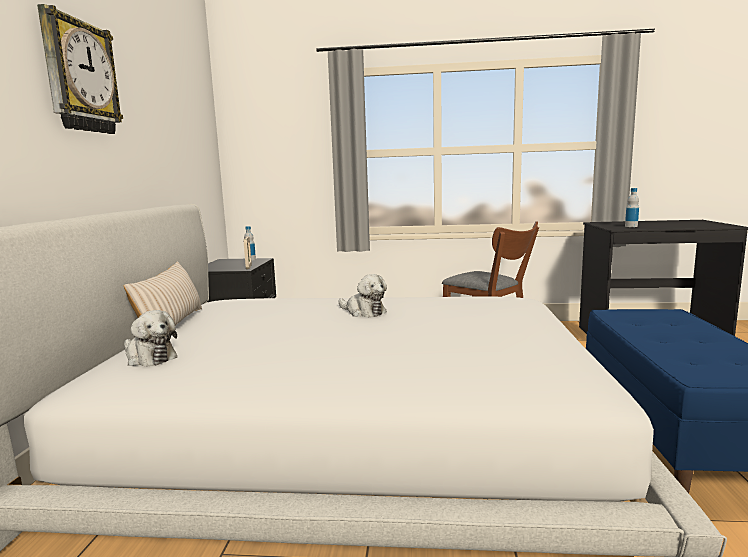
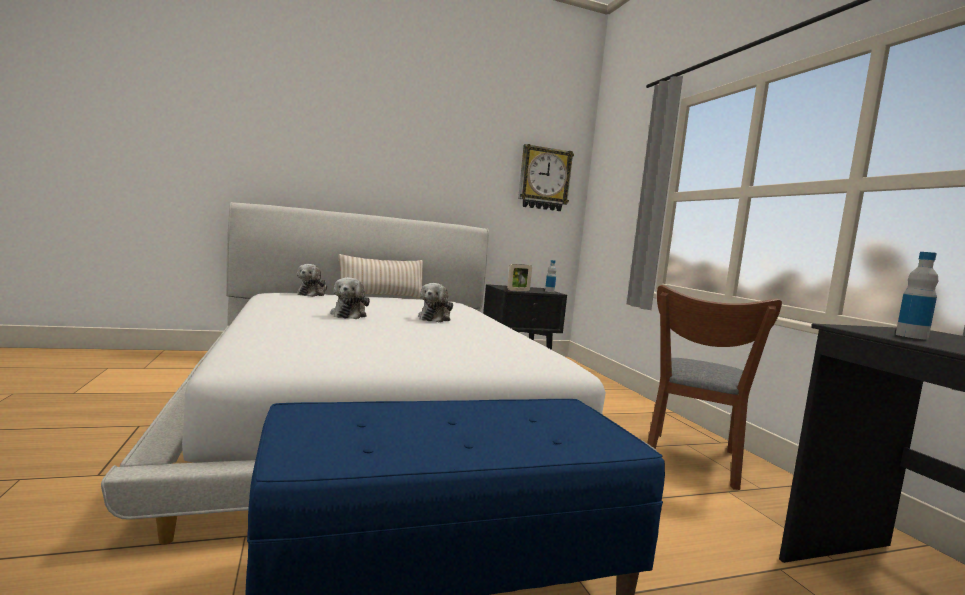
camera: 65 degrees right, 5 degrees down
(79, 76) = (402, 133): wall clock -> wall clock (544, 179)
(351, 341) = (349, 315): none -> plush toy

